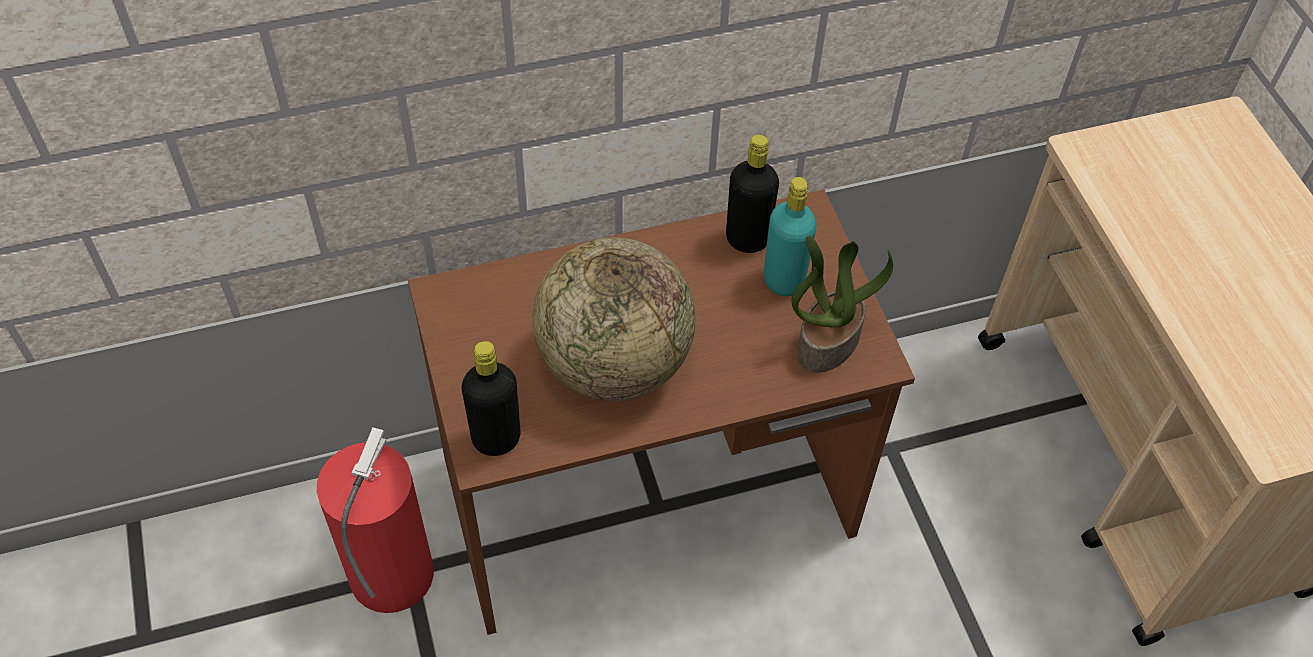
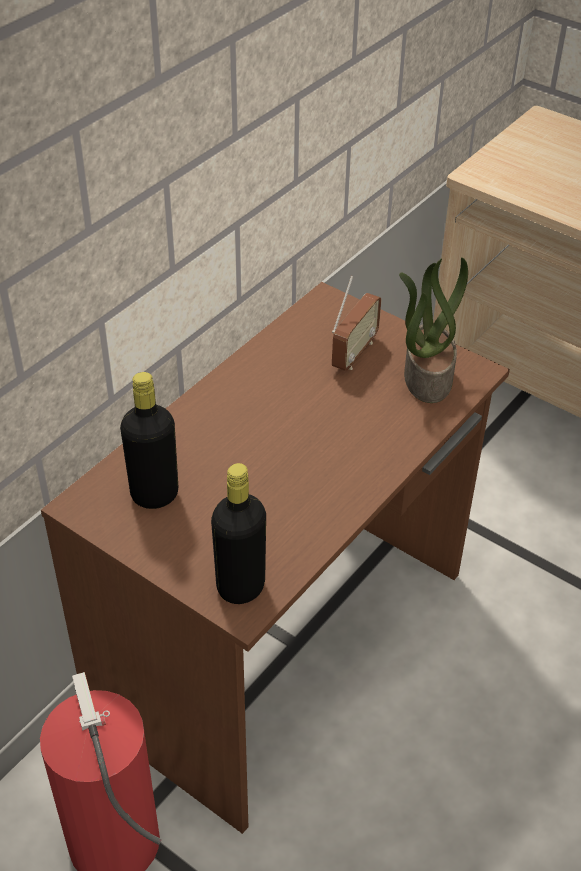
camera: 35 degrees left, 10 degrees down
(614, 364) = (283, 477): globe -> none
(747, 239) = (299, 340): black bottle -> black bottle (154, 494)
(783, 280) = (354, 353): turquoise bottle -> radio

